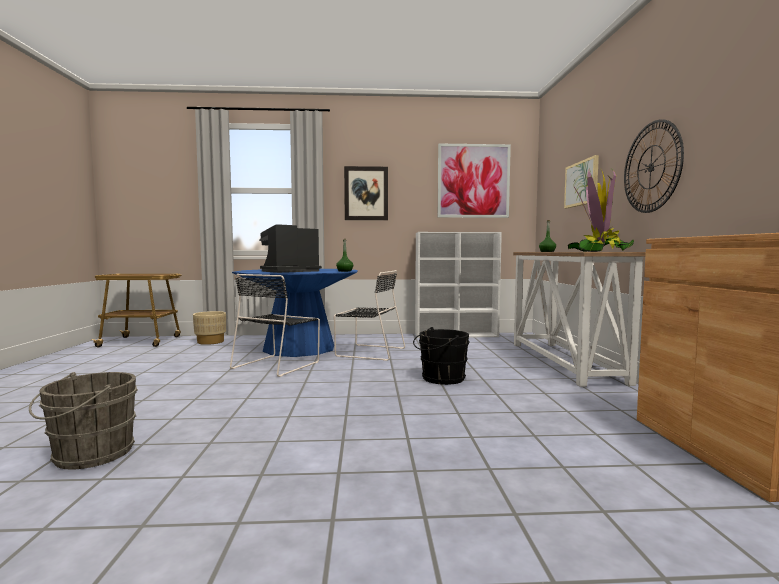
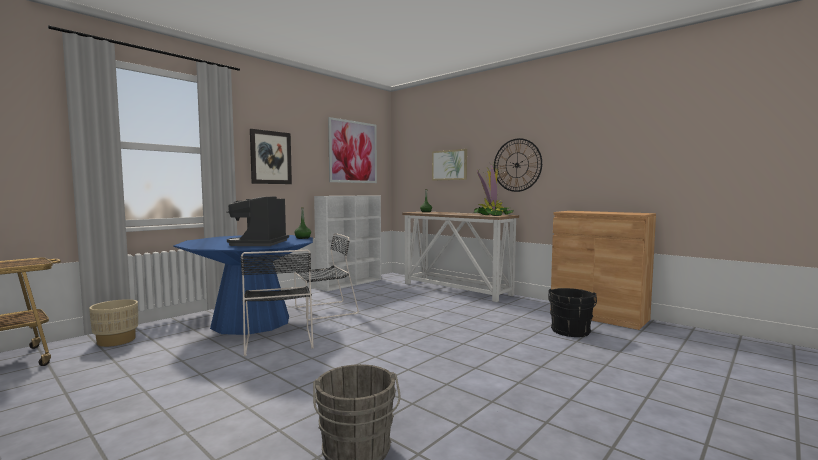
camera: 45 degrees left, 0 degrees up
(440, 378) = (424, 316): black bucket -> black bucket (570, 332)

